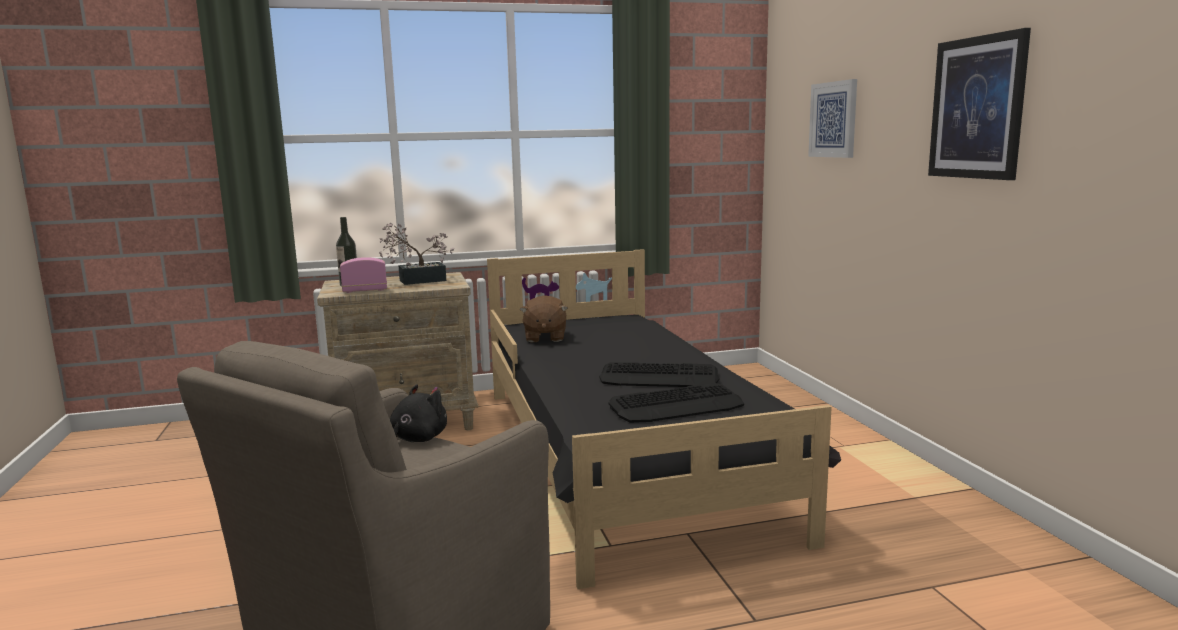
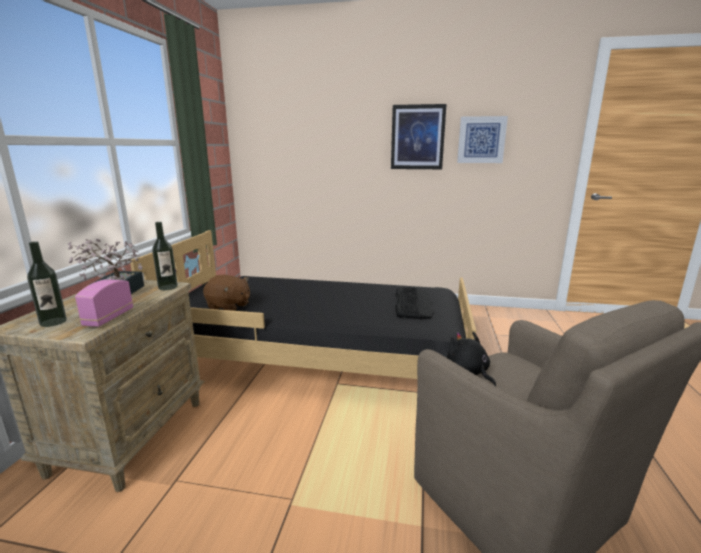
camera: 65 degrees left, 5 degrees up
(449, 285) = (168, 287): none -> bottle
(659, 377) = (362, 297): keyboard -> none
(834, 119) = (307, 139): picture -> picture (481, 140)

